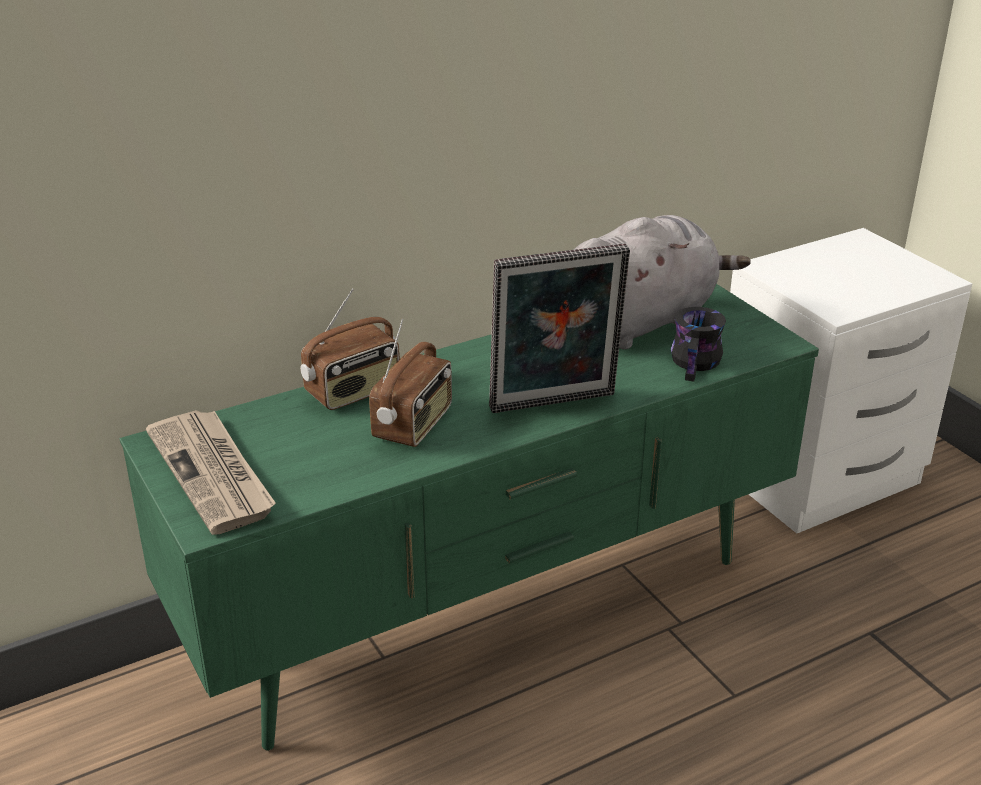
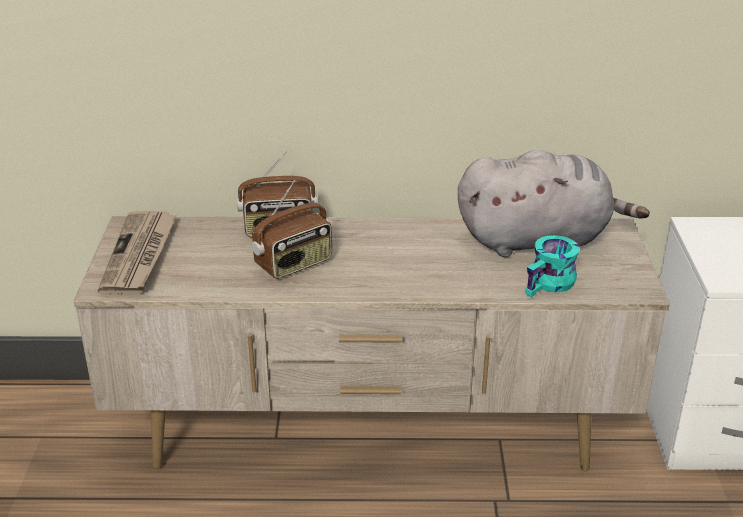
camera: 30 degrees right, 0 degrees up
(490, 614) = (371, 437): green tv stand -> beige tv stand
(554, 405) = (405, 281): picture frame -> none
(698, 363) = (551, 285): black mug -> turquoise mug

